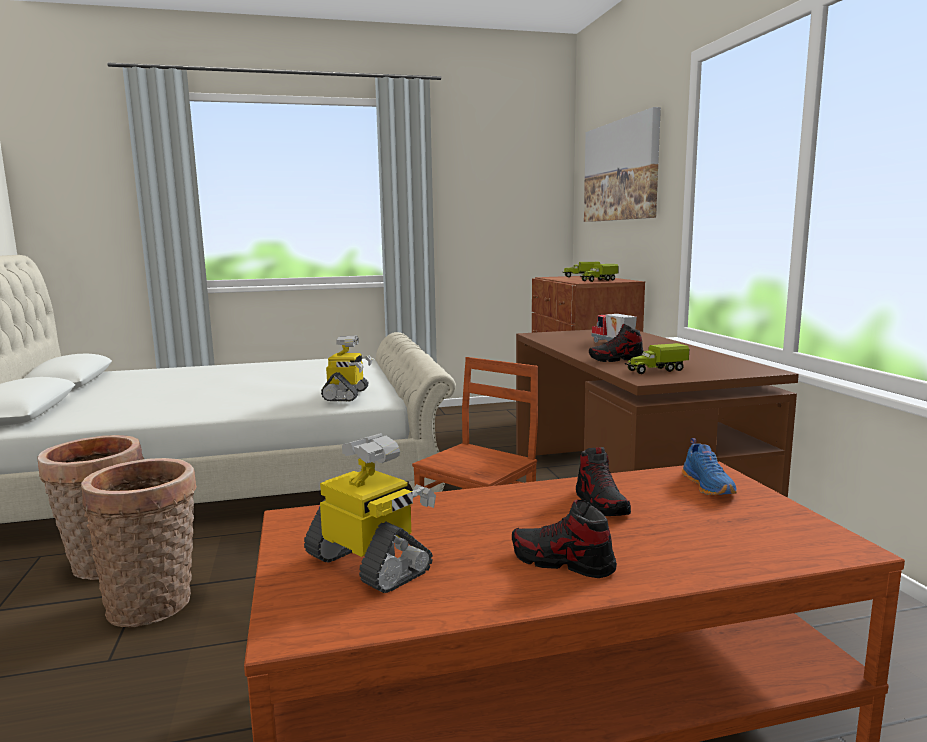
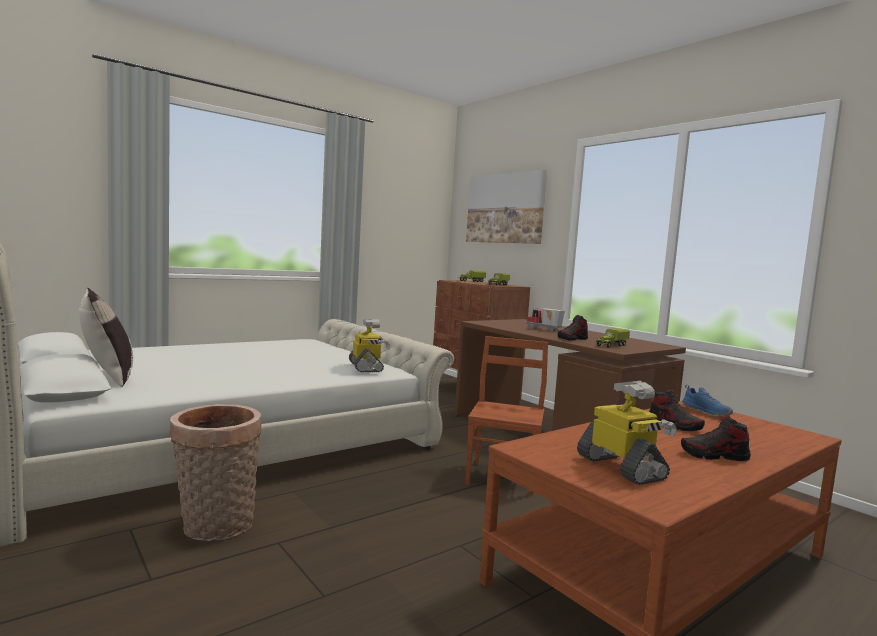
camera: 25 degrees left, 5 degrees down
(78, 401) = (106, 377): none -> pillow
(155, 605) = (307, 550): basket -> none
(370, 564) = (622, 468): toy robot -> toy robot turned 45 degrees clockwise

